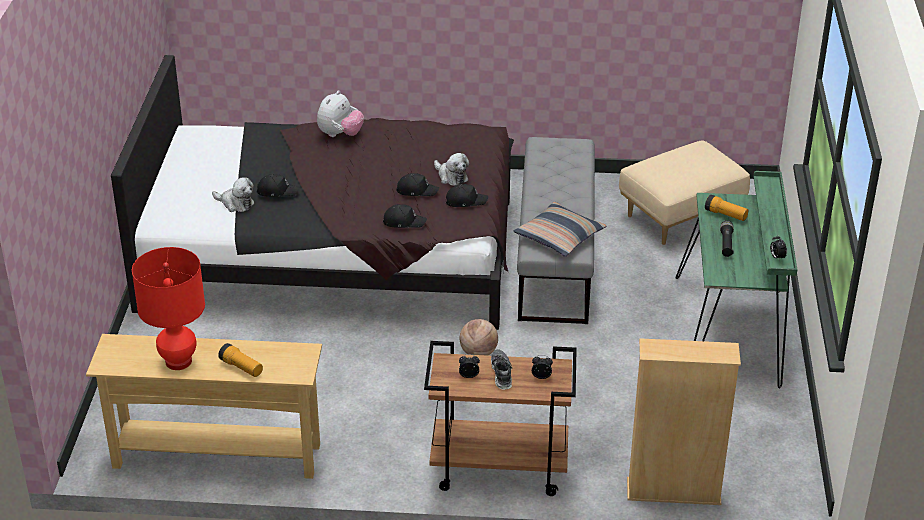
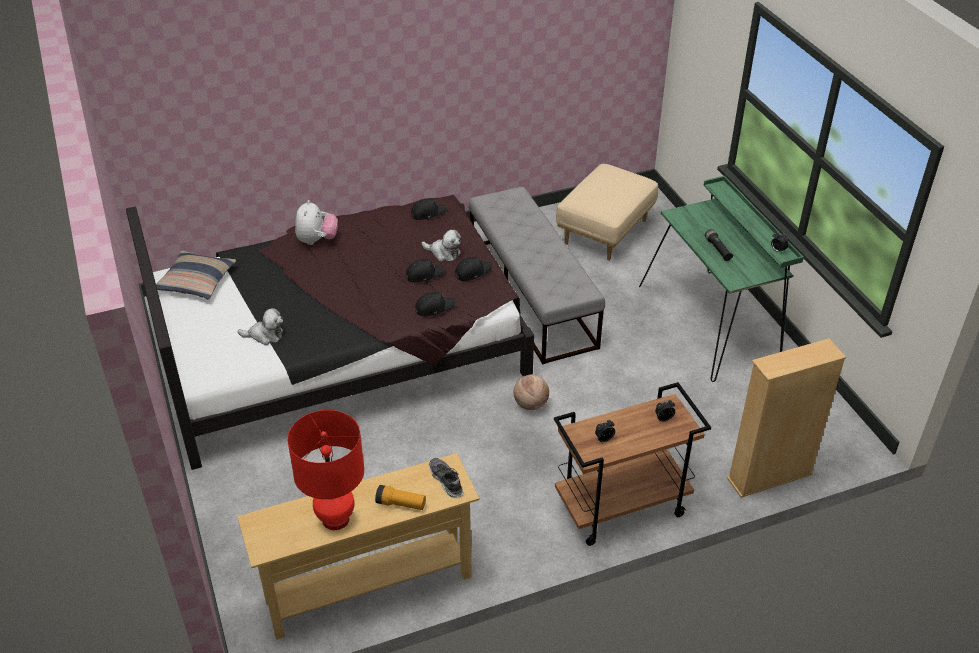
camera: 25 degrees left, 5 degrees up
(277, 191) = (297, 311): black cap -> black cap (428, 213)
(501, 373) = (629, 427): shoe -> shoe (445, 481)
(559, 237) = (562, 281): pillow -> pillow (196, 281)
(725, 215) = (698, 224): flashlight -> none

